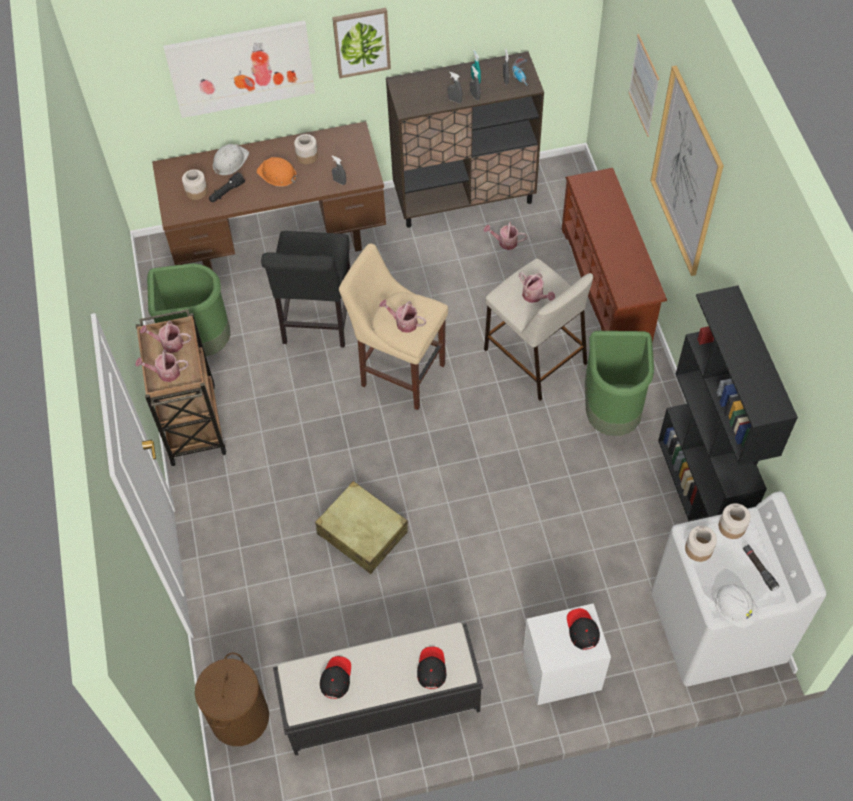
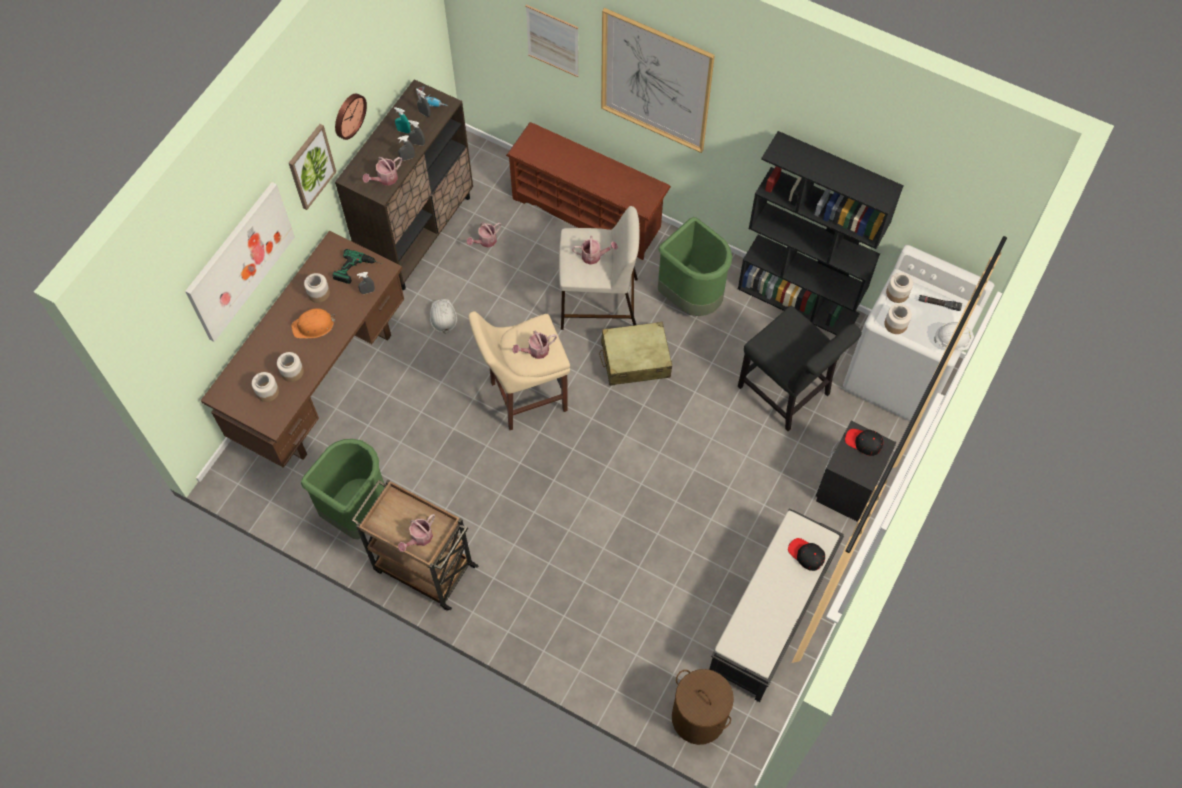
camera: 50 degrees left, 5 degrees up
(169, 343) = (394, 516): watering can -> watering can (385, 179)
(226, 192) = (292, 372): black flashlight -> jar
(230, 161) = (264, 347): white hard hat -> white hard hat (443, 317)
(317, 321) = (422, 414): black chair -> black chair (787, 393)
(336, 678) = (760, 620): black cap -> none
(351, 163) = (358, 270): none -> power drill
(362, 533) = (631, 525): beige suitcase -> beige suitcase (635, 359)
(428, 26) = (348, 115): none -> wall clock
(562, 672) = (848, 488): white nightstand -> black nightstand

